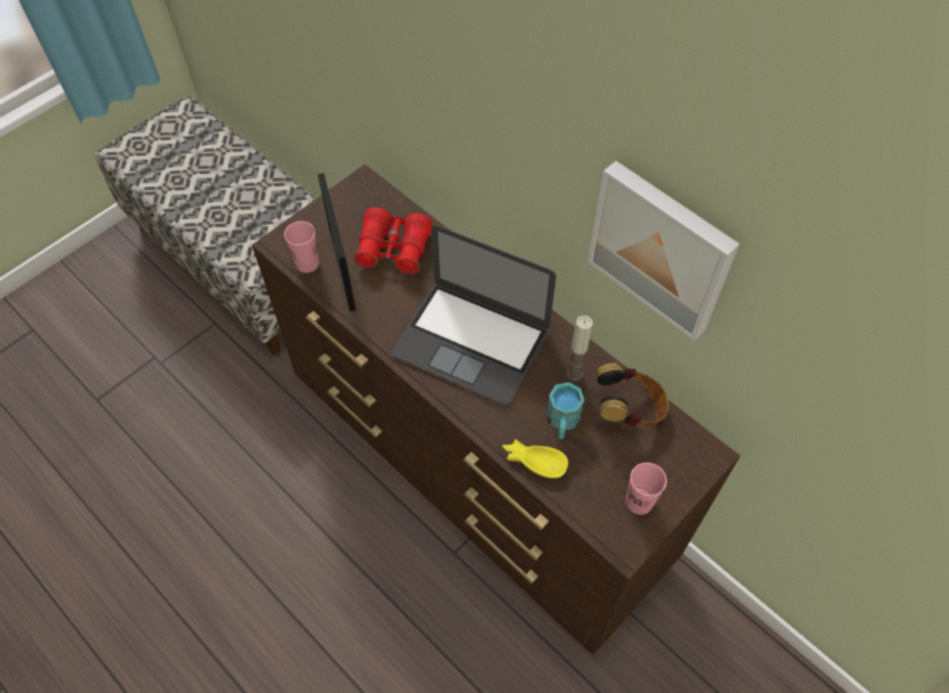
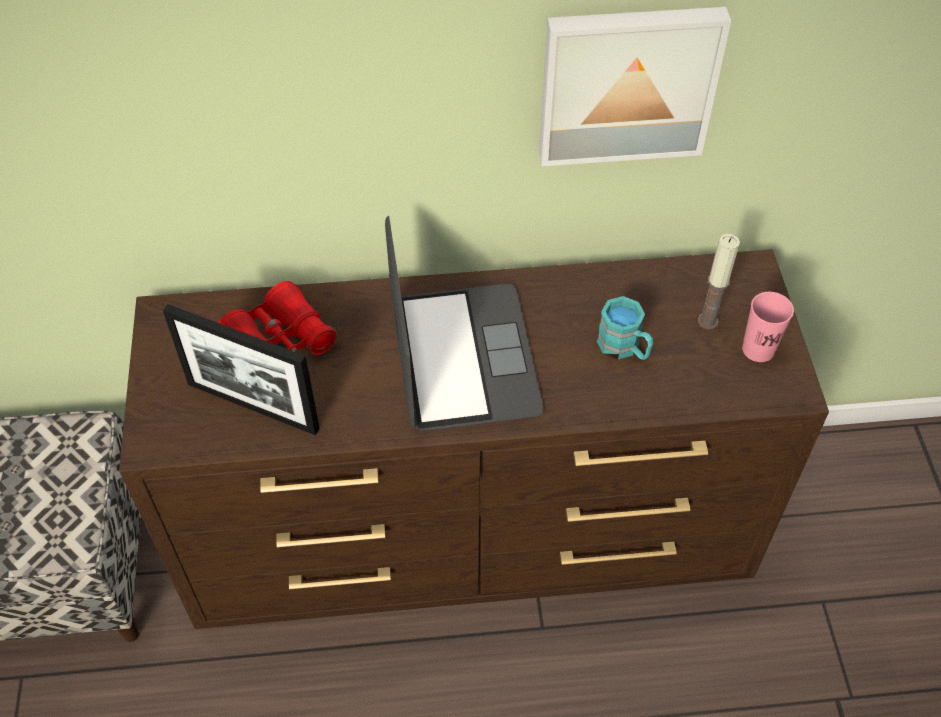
camera: 50 degrees left, 5 degrees down
(307, 263) = (208, 433): pink cup -> none
(471, 342) = (463, 356): laptop -> laptop turned 75 degrees counterclockwise
(534, 459) = (645, 397): yellow bowl -> none
(574, 374) = (581, 303): candle -> candle (707, 321)
(629, 409) = (657, 290): headphones -> none

